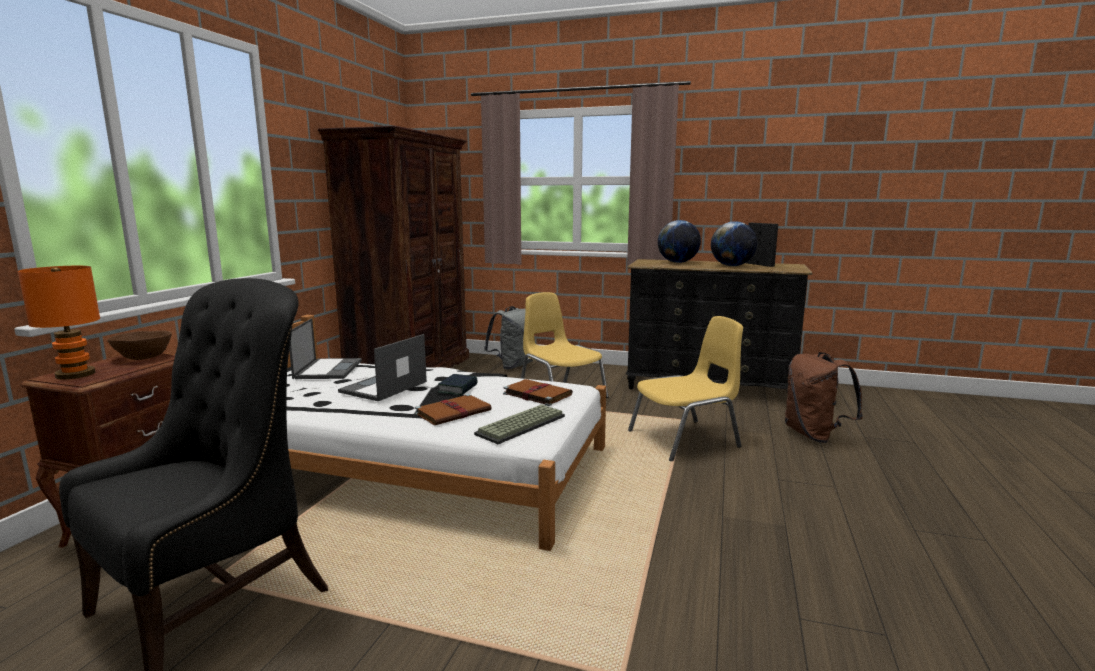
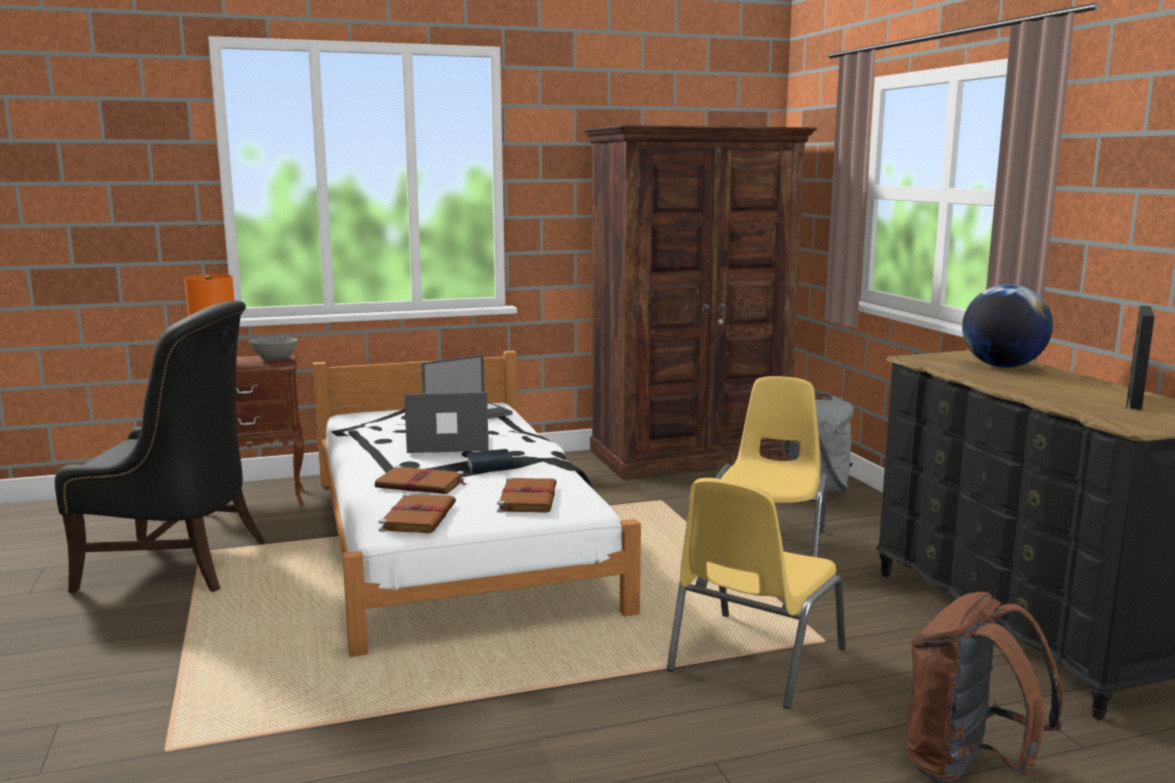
camera: 55 degrees right, 0 degrees up
(144, 357) = (275, 359): brown bowl -> grey bowl
(521, 426) = (419, 517): keyboard -> brown book
(685, 439) = (753, 660): yellow chair -> yellow chair turned 90 degrees clockwise
(732, 266) = (1057, 391): globe -> none

